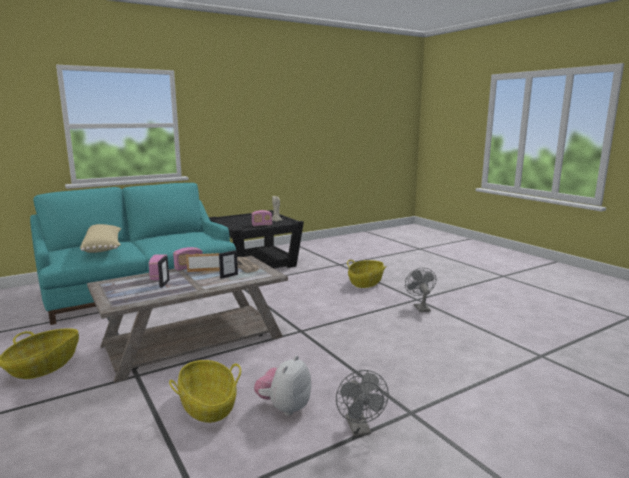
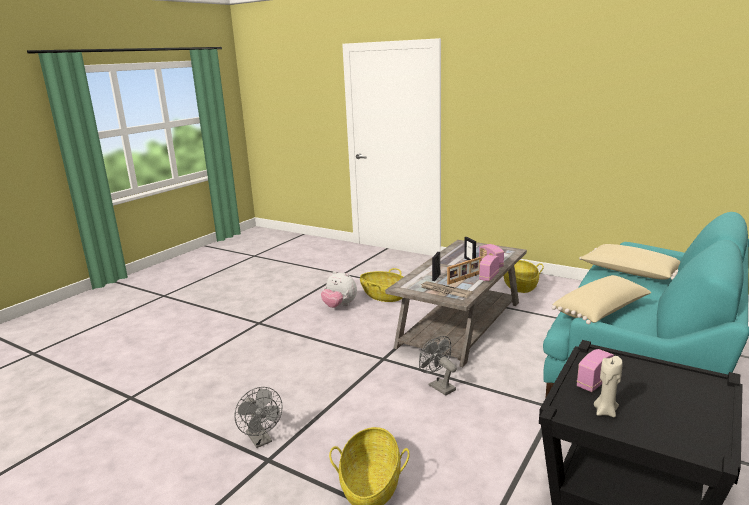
camera: 155 degrees right, 5 degrees up
(189, 237) = (602, 312): none -> beige pillow
(284, 407) = (339, 306): plush toy -> plush toy turned 120 degrees clockwise
(360, 429) = (288, 308): grey fan -> grey fan (438, 386)

